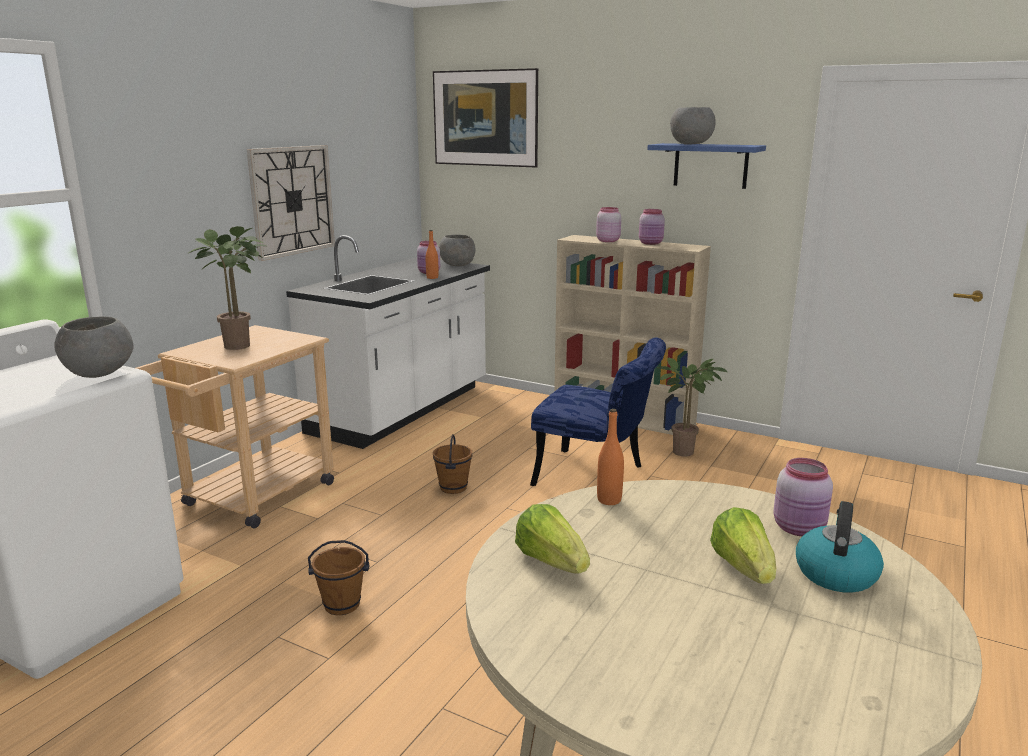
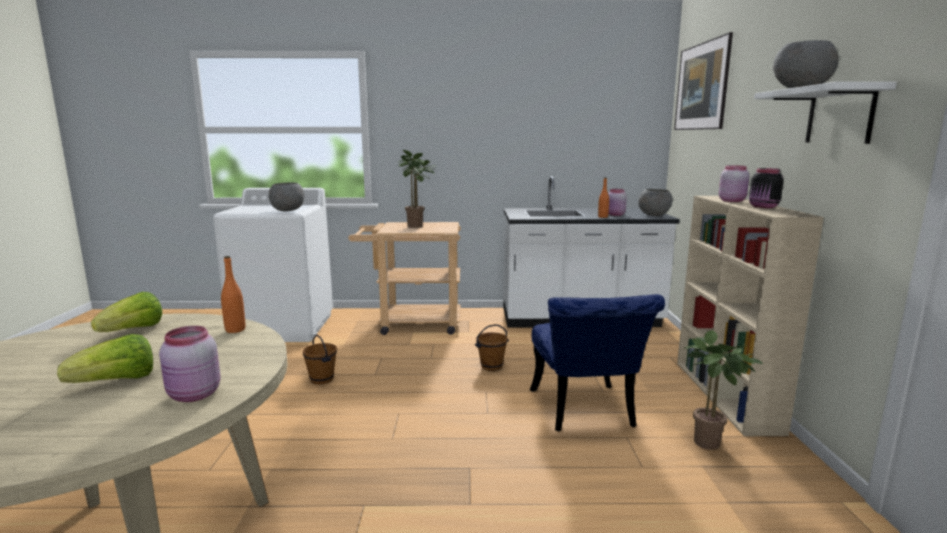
camera: 60 degrees right, 5 degrees down
(292, 201) = (519, 148): wall clock -> none
(651, 243) = (763, 207): pink jar -> black jar
(710, 165) = (839, 115): blue shelf -> white shelf
(835, 573) = (101, 417): kettle -> none

